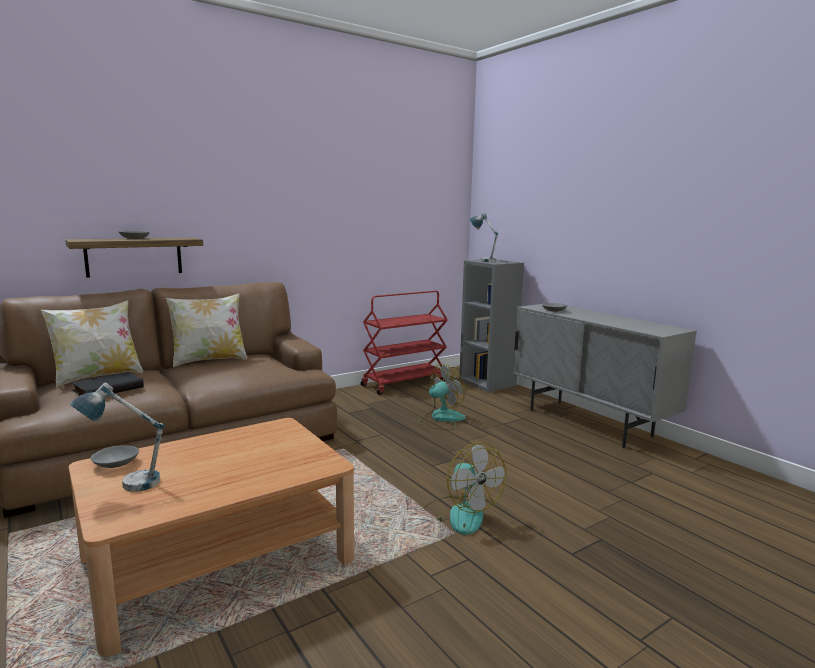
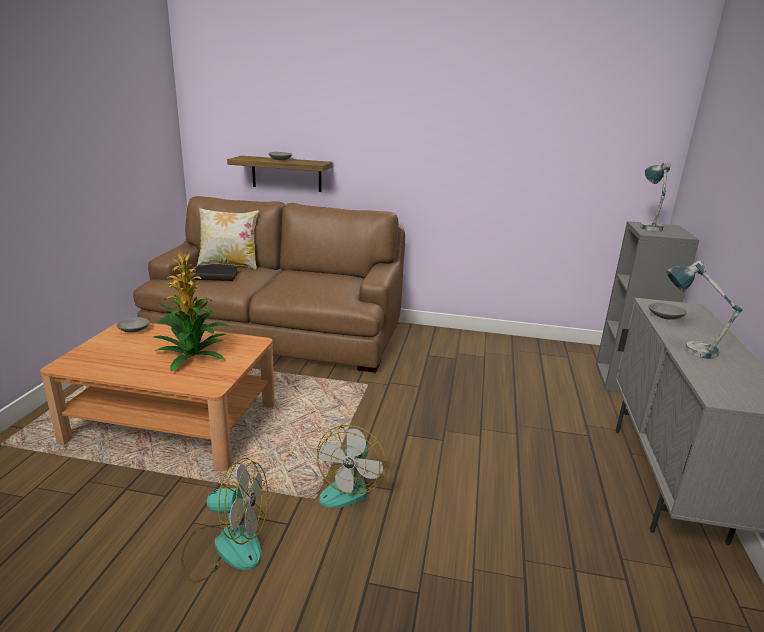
camera: 45 degrees right, 10 degrees up
(125, 484) = (112, 344): table lamp -> table lamp (686, 348)
(209, 360) = (310, 272): pillow -> none
(248, 454) = (193, 355): none -> potted plant
(404, 383) = (530, 346): red cart -> none
(441, 419) = (497, 396): fan -> fan (226, 546)

